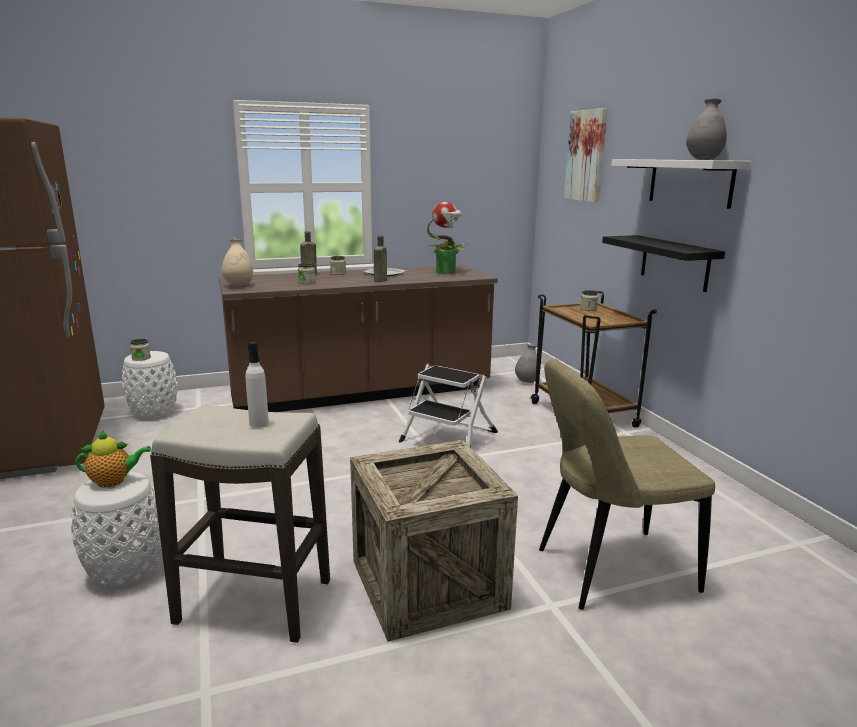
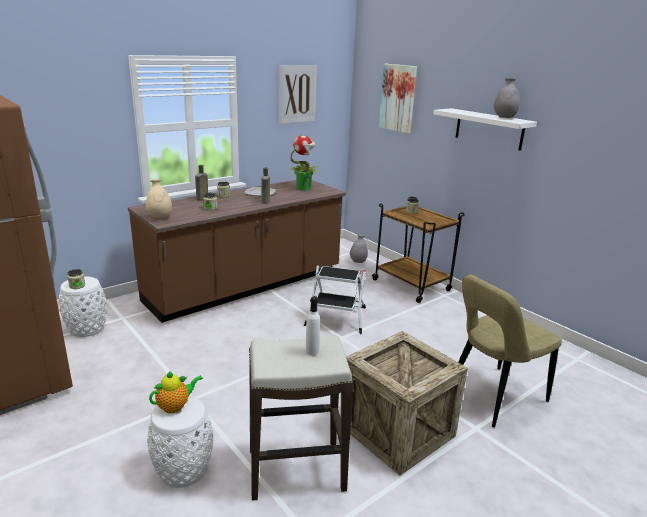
camera: 20 degrees left, 5 degrees up
(456, 156) = (297, 94): none -> picture
(674, 262) = (476, 181): black shelf -> none

